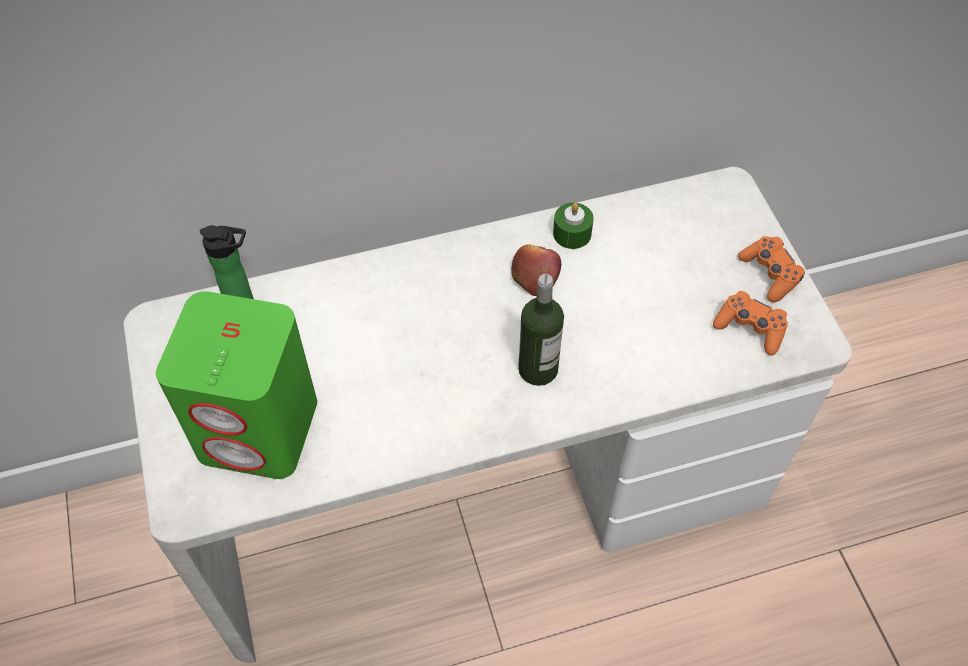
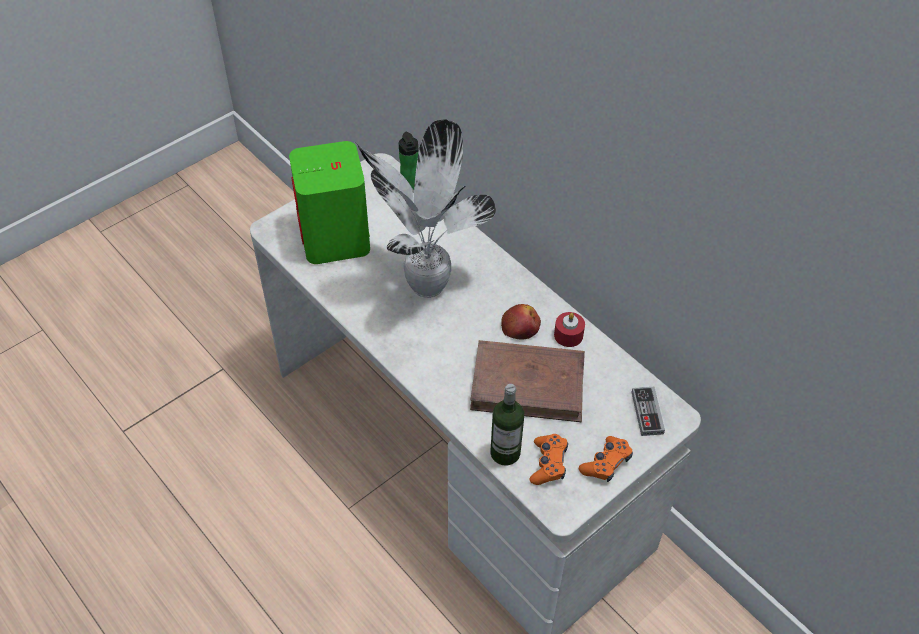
camera: 65 degrees right, 5 degrees down
(412, 352) = (423, 286): none -> potted plant
(538, 369) = (446, 353): bottle -> bottle (505, 453)
(572, 233) = (568, 335): green candle -> red candle
(627, 302) = (528, 384): none -> brown book
(716, 209) = (647, 413): none -> game controller

